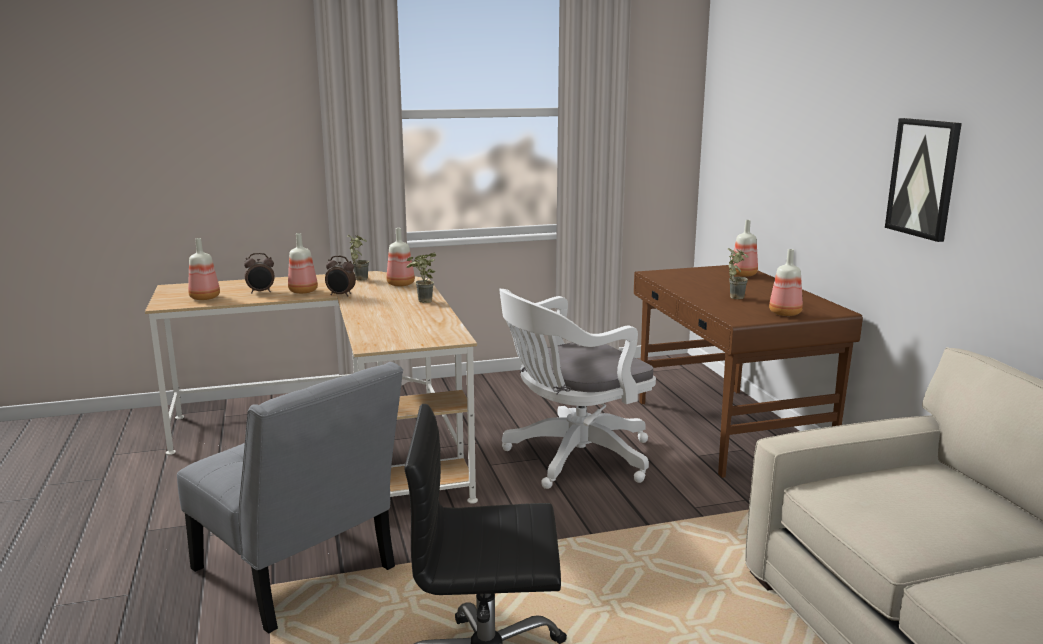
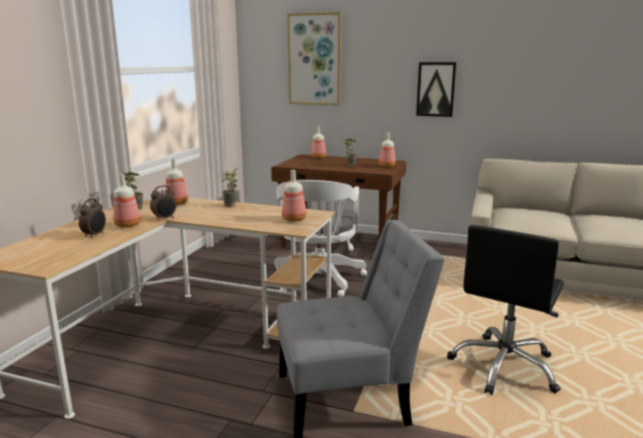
camera: 55 degrees left, 0 degrees up
(206, 298) = (63, 252): bottle -> bottle (294, 219)
(775, 102) = (314, 59): none -> picture

